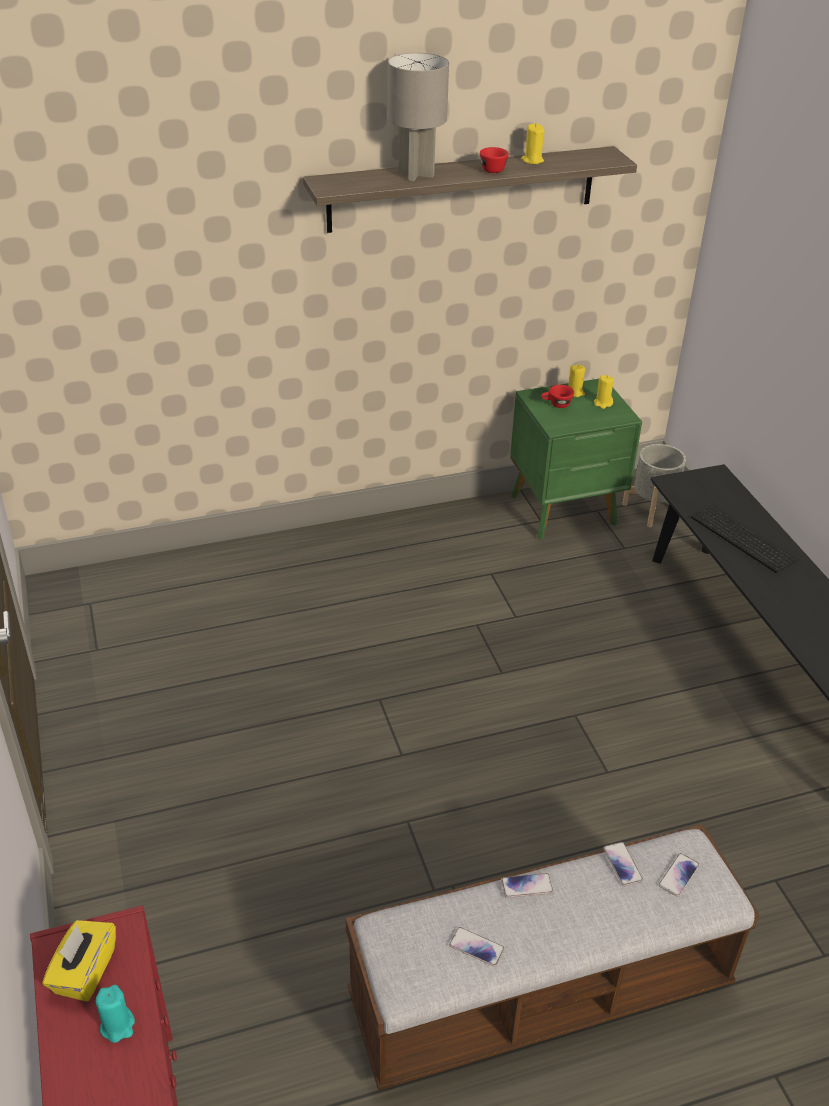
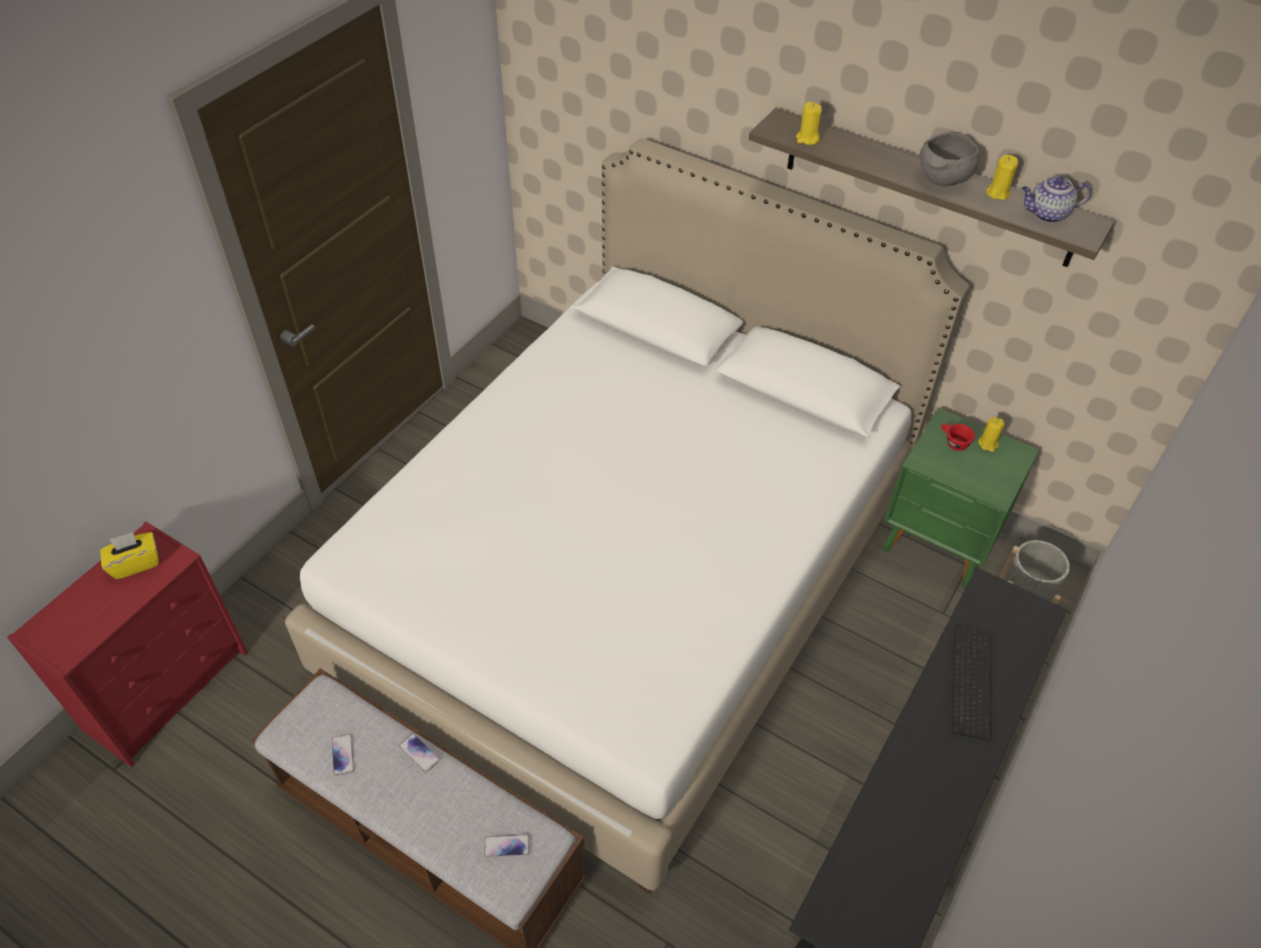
camera: 50 degrees right, 10 degrees up
(117, 1025) = (110, 604): turquoise candle -> none
(410, 690) = (628, 579): none -> white bed
(415, 174) = (865, 152): grey table lamp -> none
(491, 169) = (942, 181): red cup -> grey bowl
(578, 159) = (1046, 214): none -> teapot
(603, 403) = (997, 470): yellow candle -> yellow candle (807, 139)
(622, 864) = (487, 802): phone -> none

